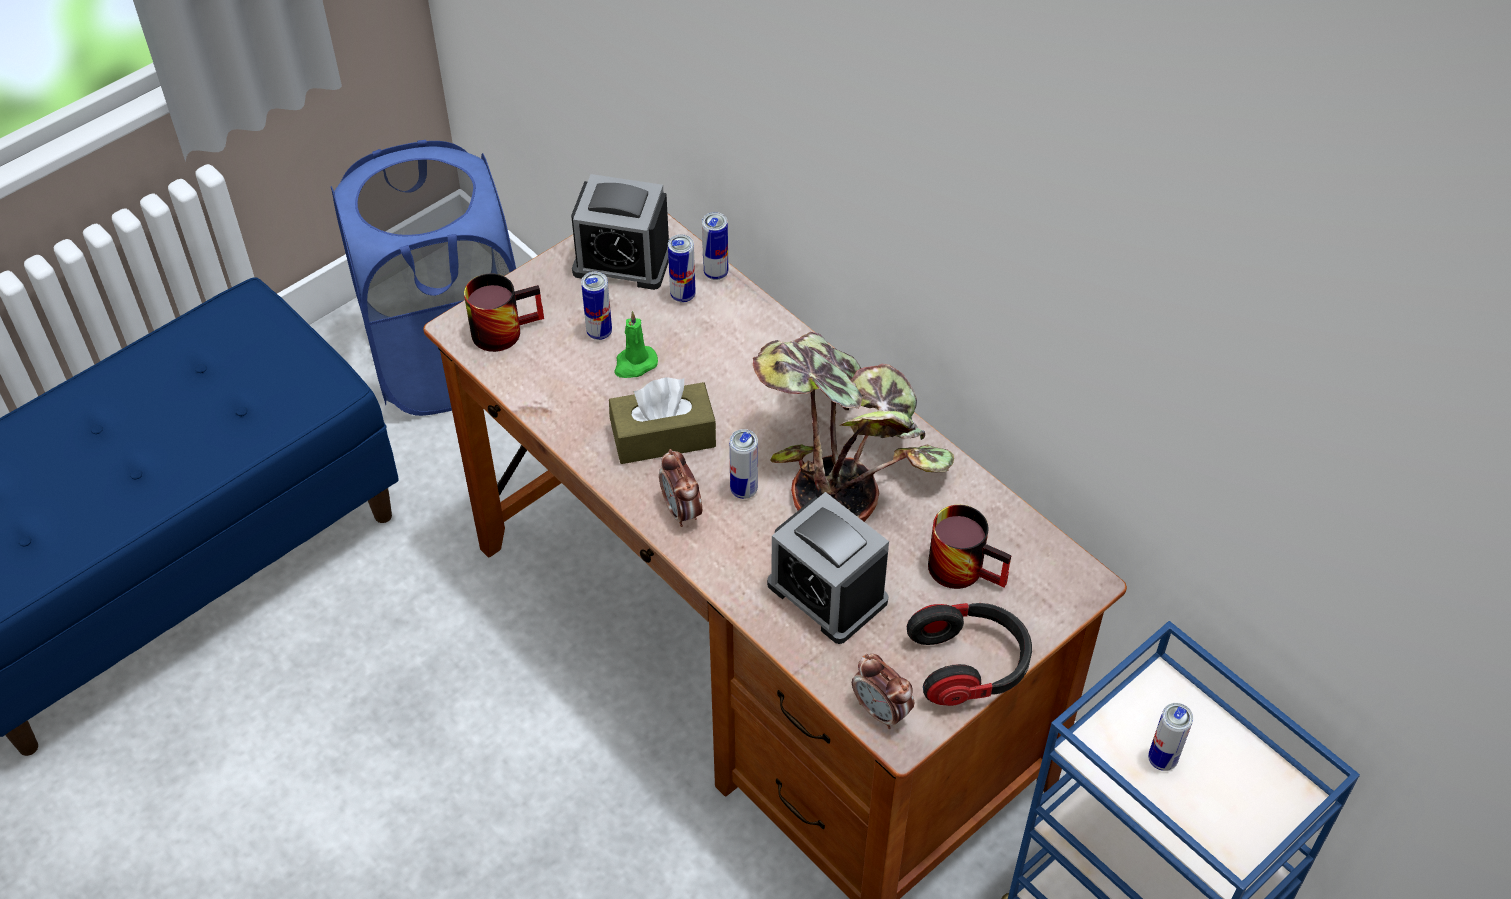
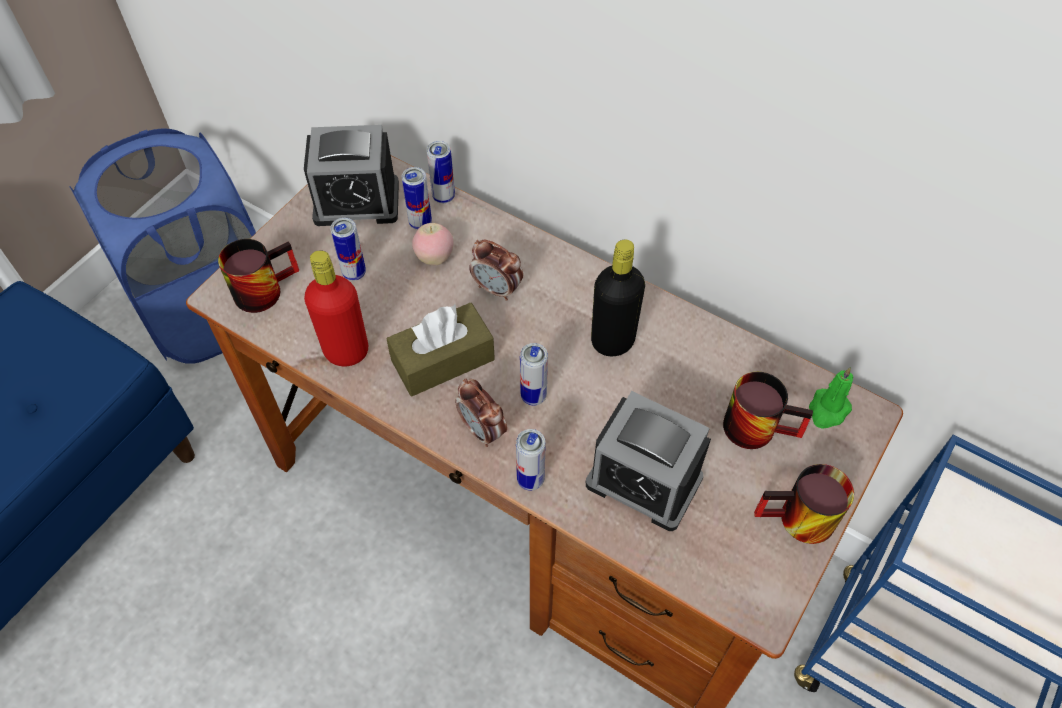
camera: 15 degrees left, 5 degrees up
(569, 407) = (346, 351): none -> red bottle
(634, 364) = (395, 296): green candle -> green candle (828, 410)
(686, 334) = (434, 258): none -> apple
(844, 454) = (612, 341): potted plant -> black bottle
(881, 711) = (735, 592): alarm clock -> alarm clock (497, 289)
(969, 665) = (798, 523): headphones -> mug
(1162, 759) = (982, 565): can -> can (530, 480)

